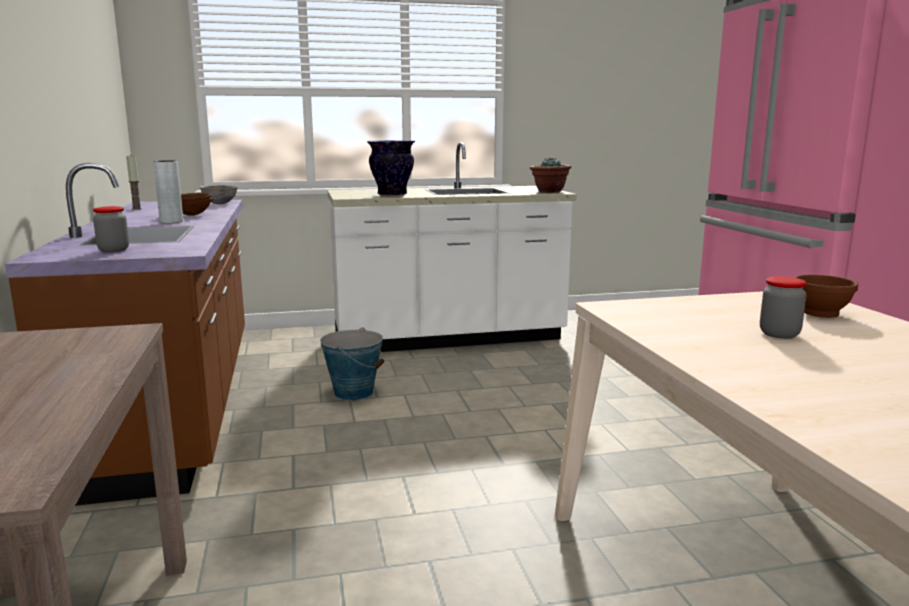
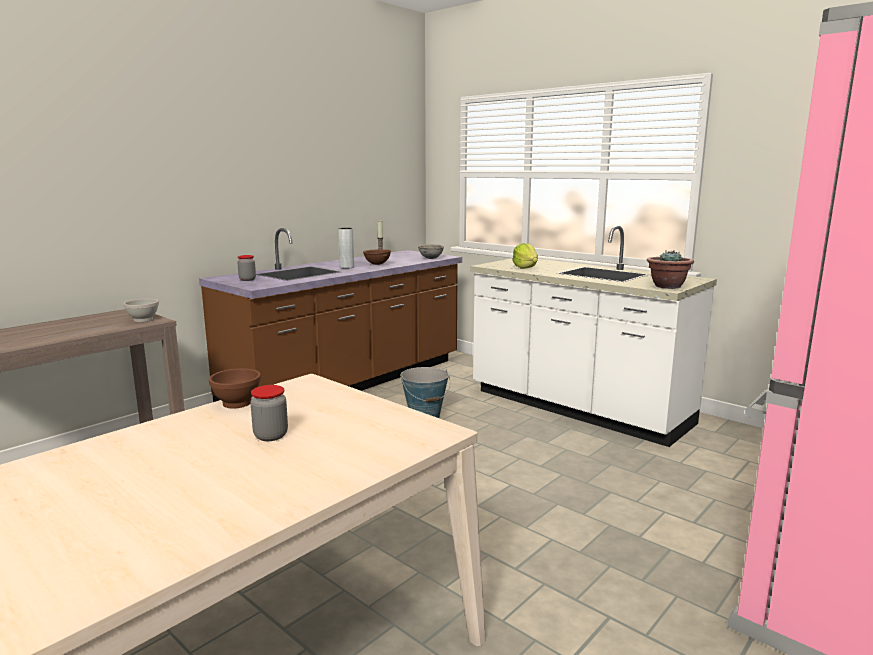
camera: 55 degrees right, 0 degrees up
(98, 336) = (144, 320): none -> white bowl
(391, 195) = (525, 268): vase -> lettuce
(820, 313) = (366, 444): brown bowl -> brown bowl (236, 403)

